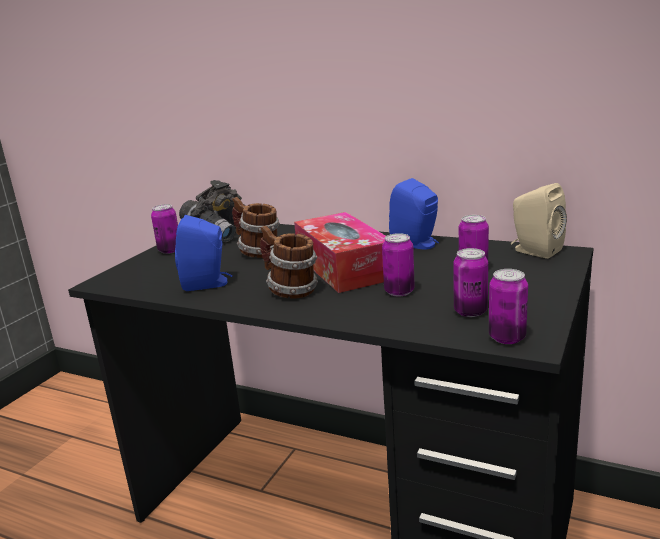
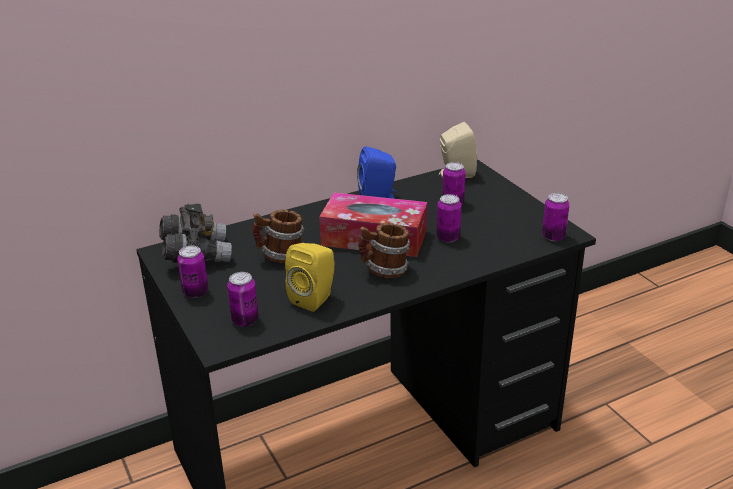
camera: 55 degrees left, 10 degrees up
(208, 284) = (315, 298): blue speaker -> yellow speaker
(470, 311) = (508, 231): can -> can (245, 320)

